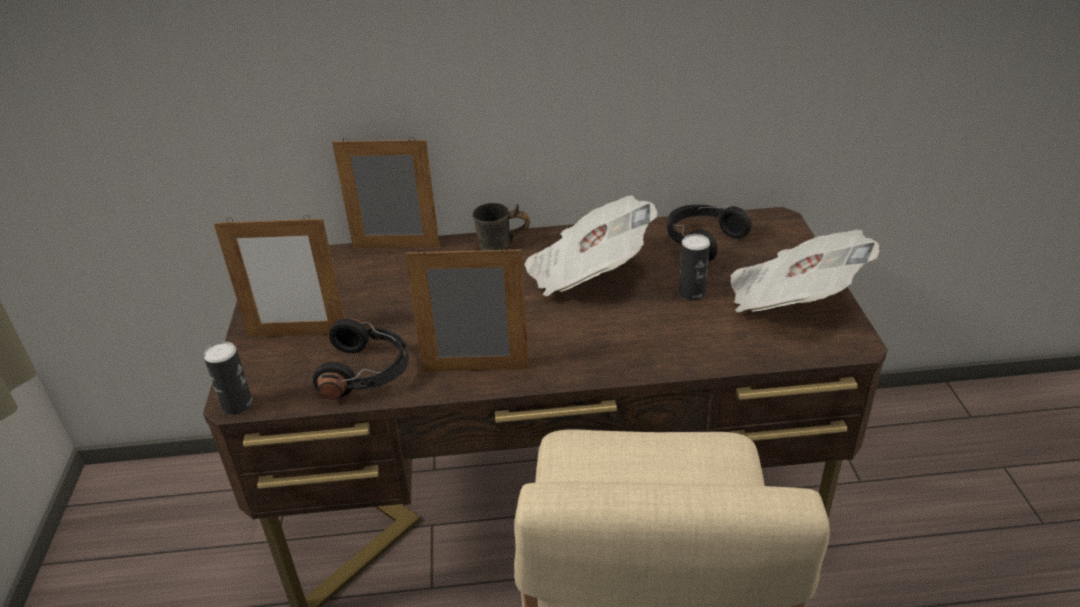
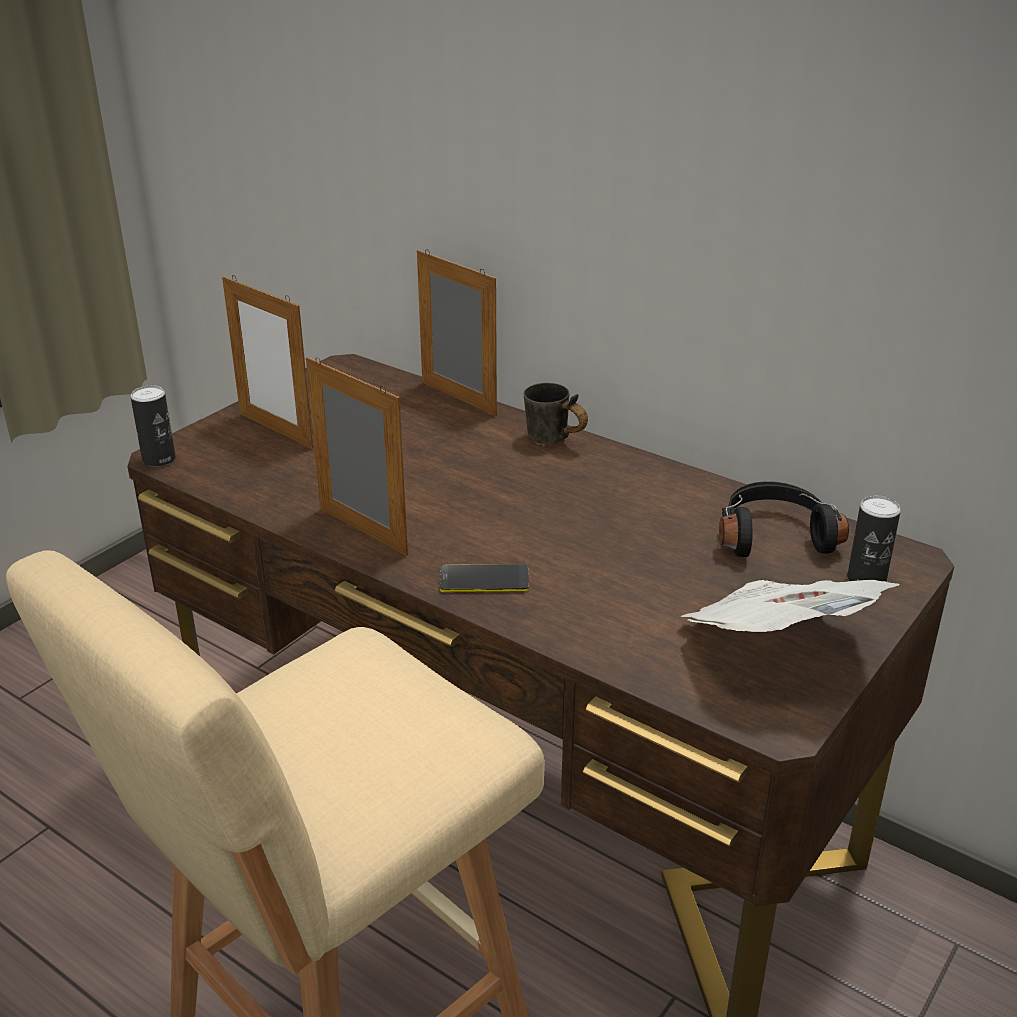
camera: 40 degrees right, 5 degrees down
(367, 372) = (279, 486): black headphones -> none
(587, 273) = (595, 505): newspaper -> none
(597, 355) = (484, 580): none -> phone
(691, 293) = (674, 577): can -> can (866, 579)

